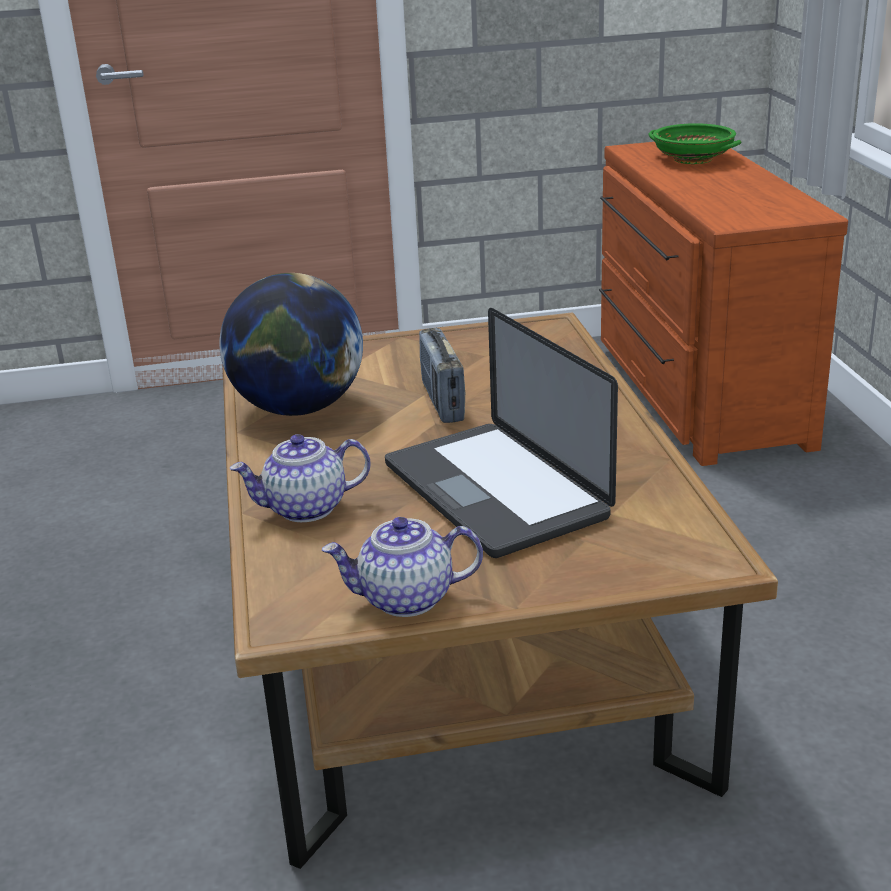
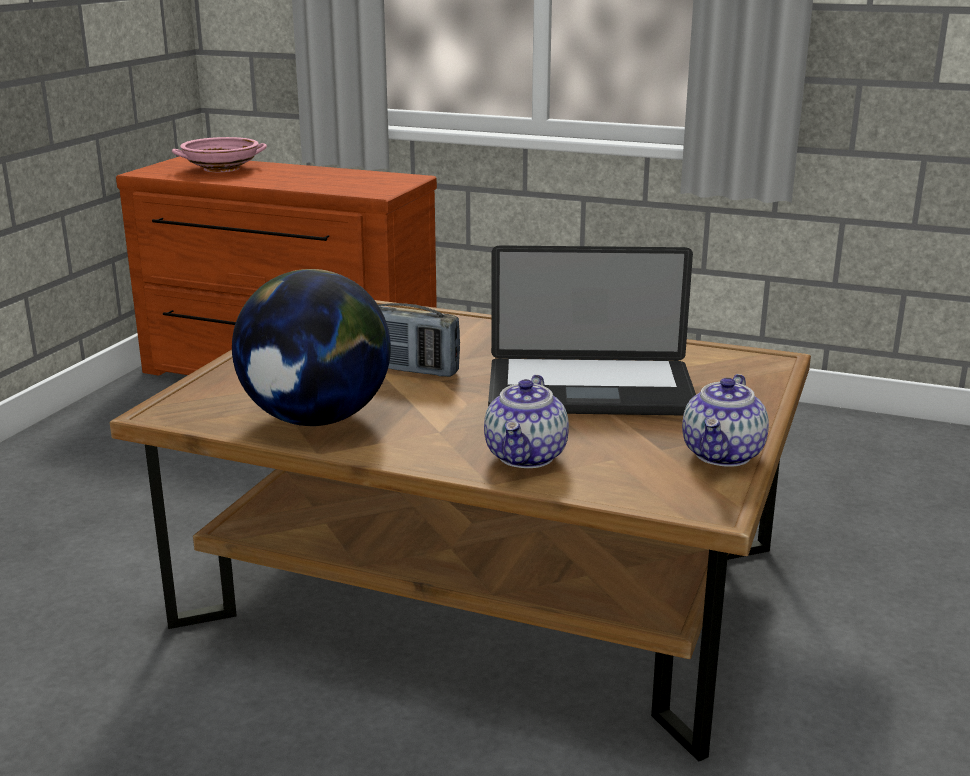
camera: 60 degrees left, 5 degrees down
(692, 159) = (221, 169): green bowl -> pink bowl

